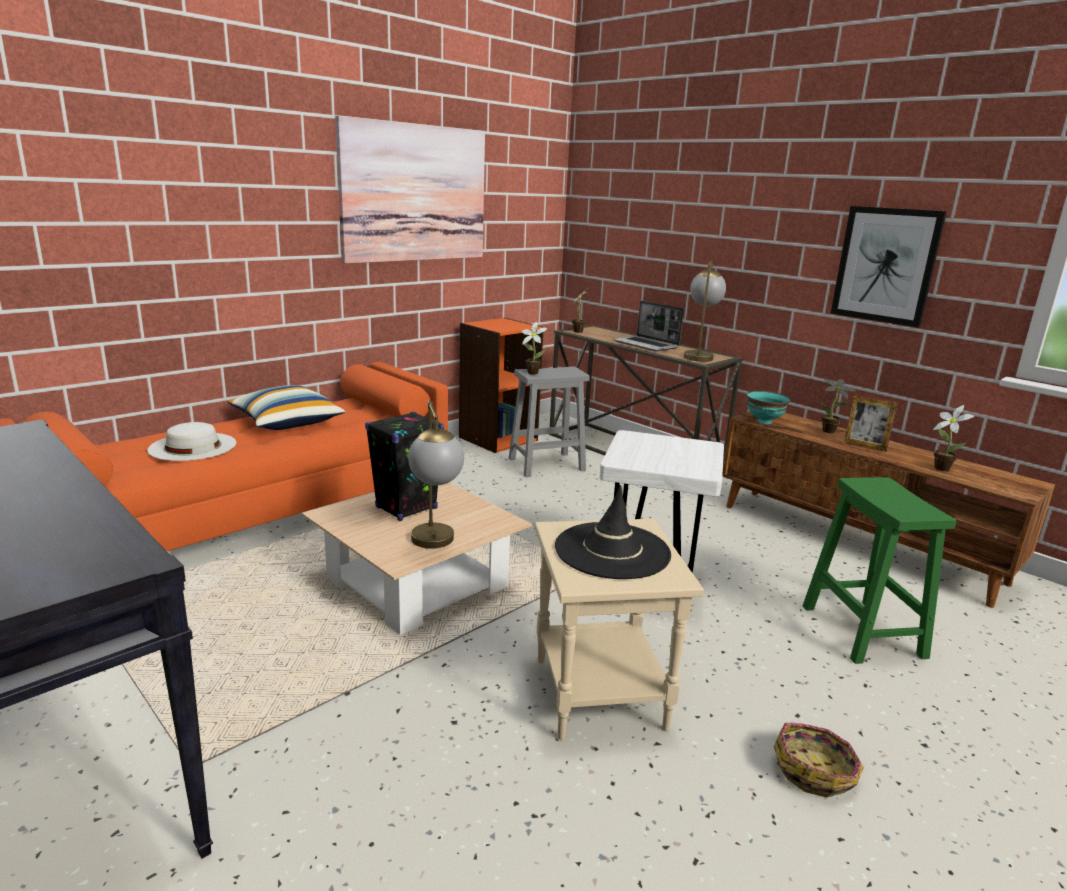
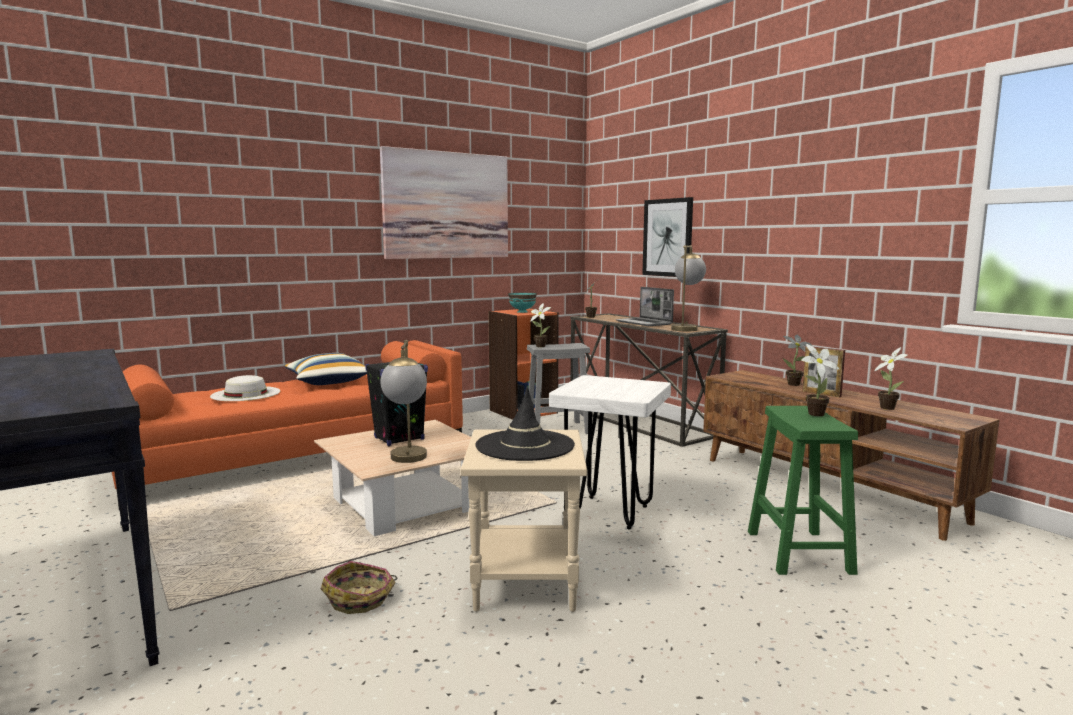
camera: 10 degrees right, 10 degrees down
(763, 421) = (735, 378): turquoise bowl -> turquoise bowl (522, 312)
(815, 770) = (699, 647): basket -> basket (361, 599)
(886, 265) = (835, 235): picture -> picture (668, 237)
(895, 492) = (813, 414): none -> potted plant

